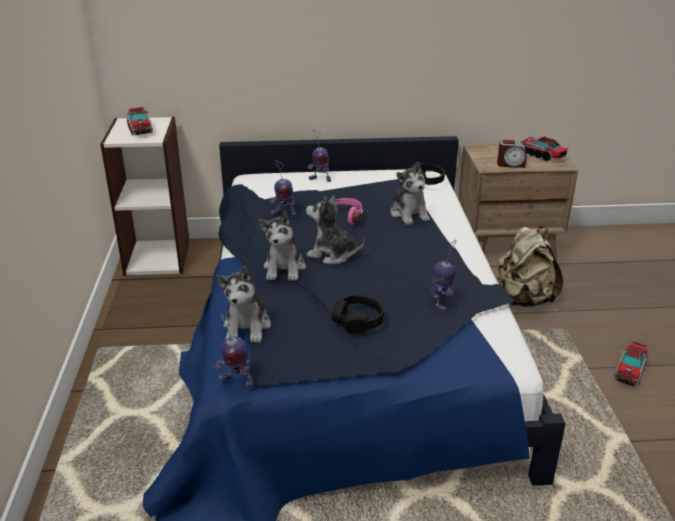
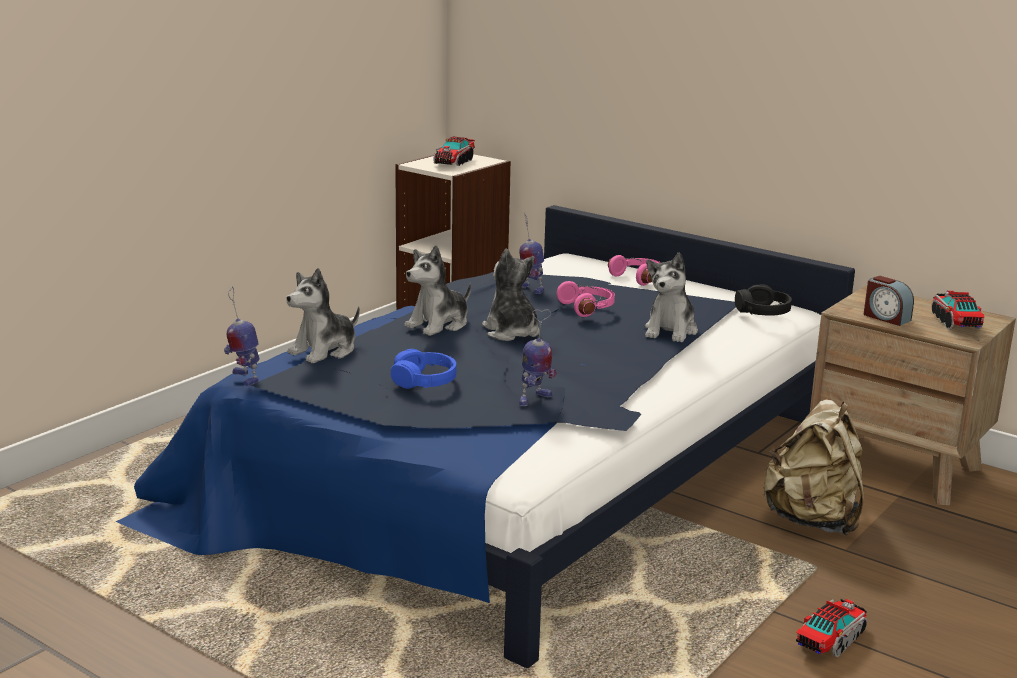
camera: 40 degrees right, 10 degrees down
(319, 179) = (639, 278): toy robot -> pink headphones
(358, 321) = (424, 380): black headphones -> blue headphones
(629, 371) = (831, 640): toy truck -> toy truck turned 150 degrees clockwise

